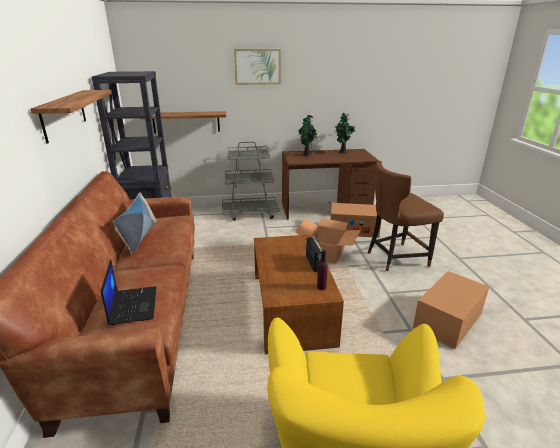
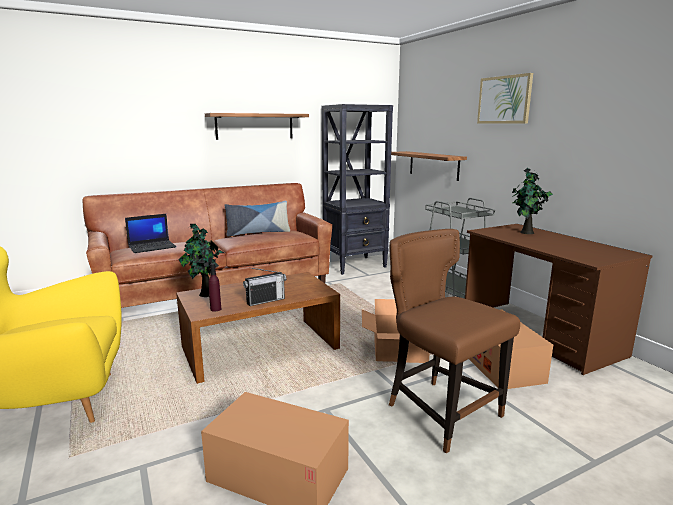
camera: 70 degrees right, 10 degrees down
(343, 152) = (589, 246): potted plant -> potted plant (205, 294)

